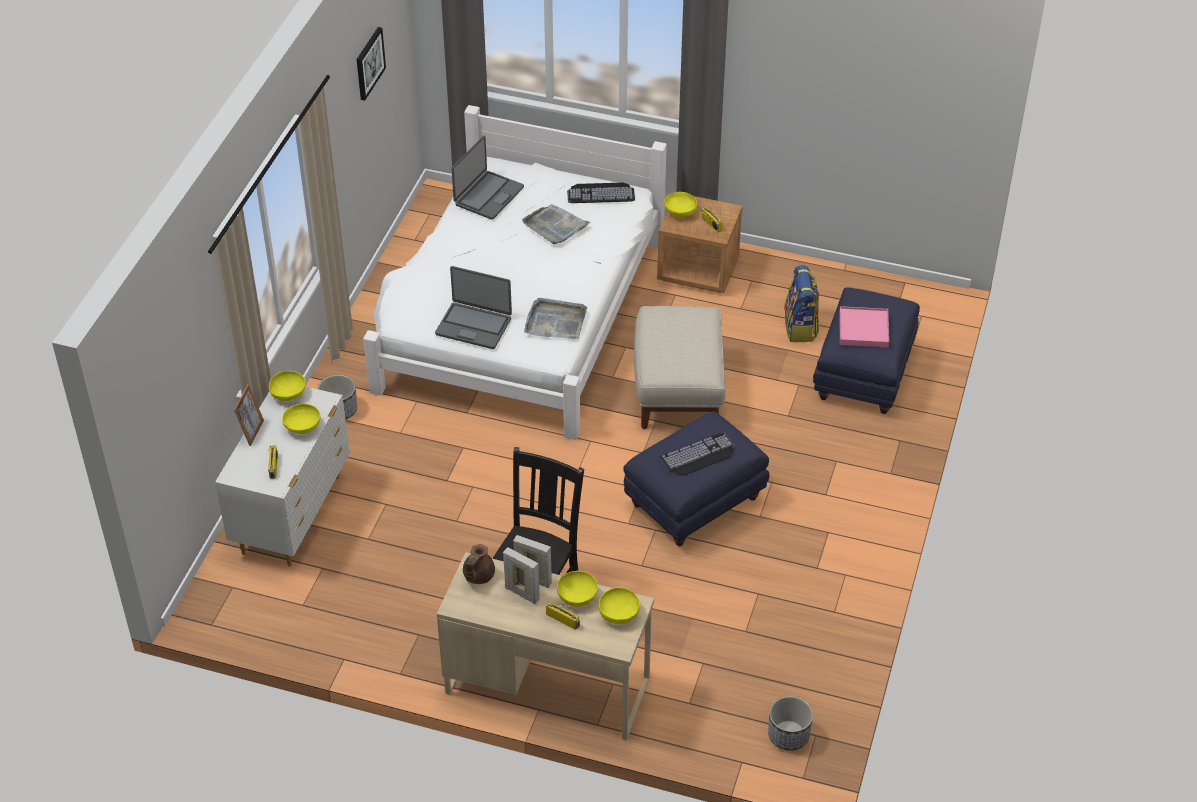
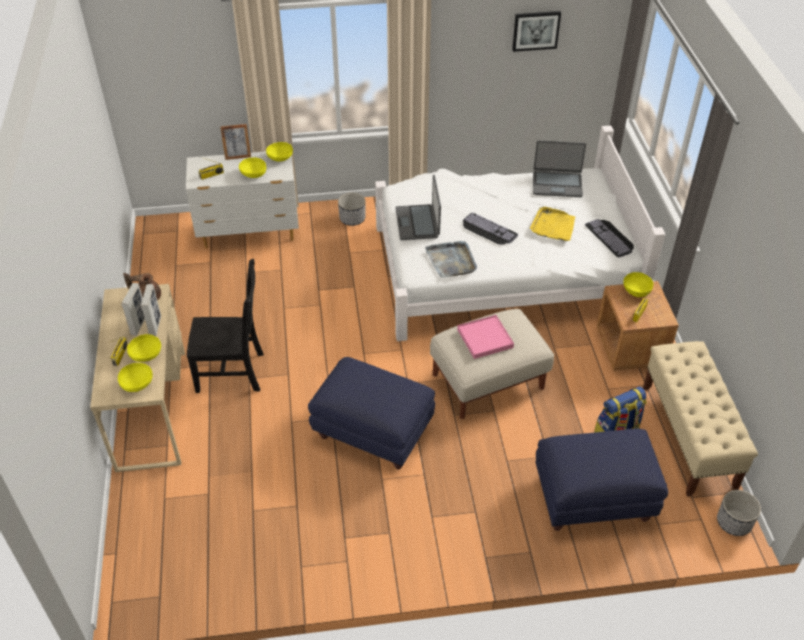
camera: 65 degrees right, 0 degrees up
(555, 226) = (553, 226): grey tray -> yellow tray
(699, 456) = (366, 392): keyboard -> keyboard (487, 230)
(789, 735) = (153, 577): planter -> planter (734, 522)
(829, 281) = (688, 437): none -> beige bench
(863, 329) = (590, 454): pink tray -> pink tray (484, 338)

